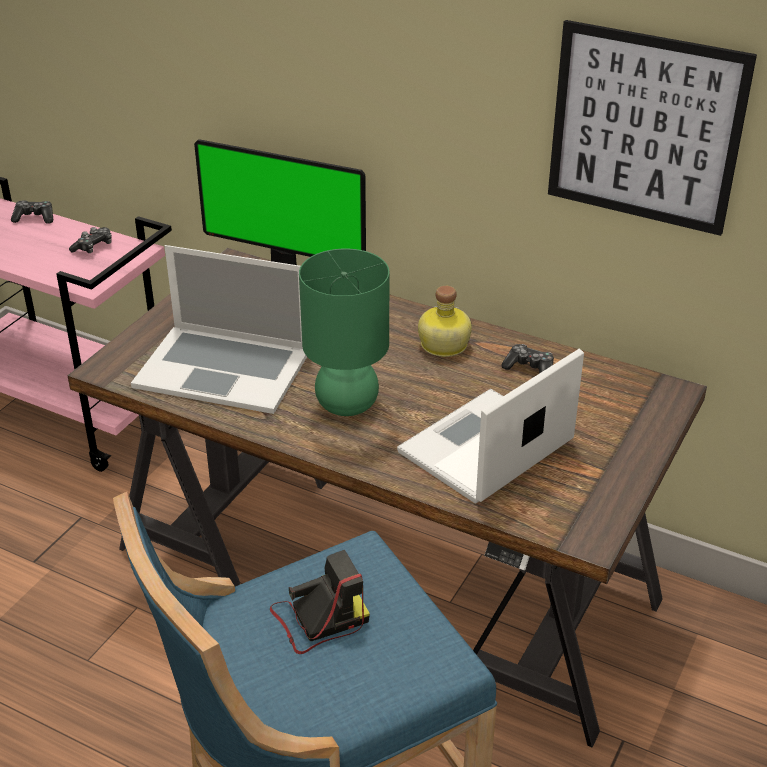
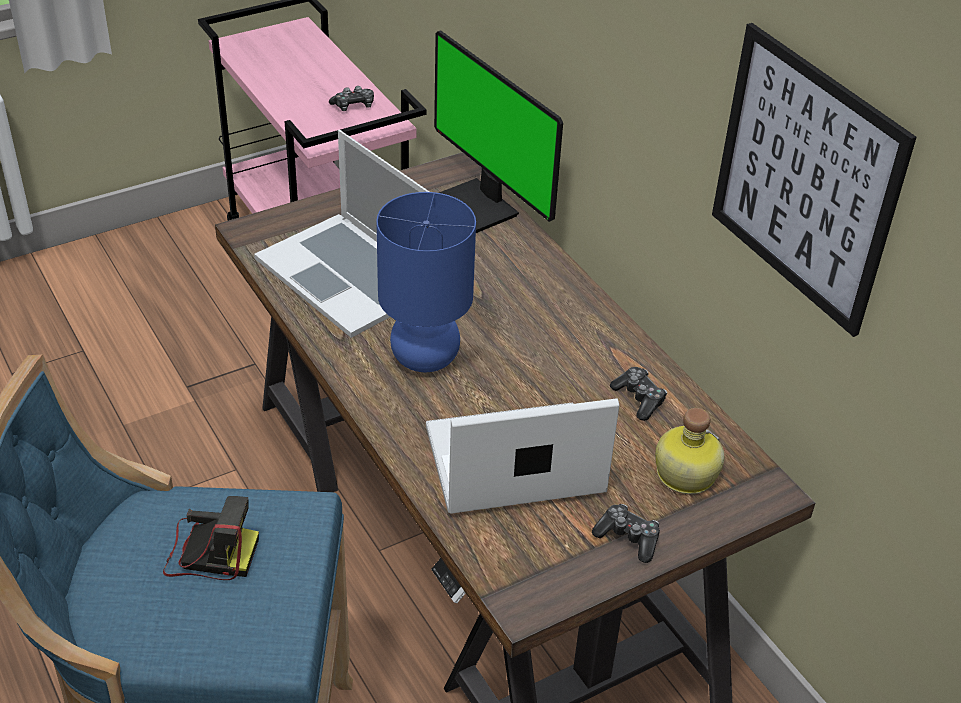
camera: 30 degrees right, 5 degrees up
(35, 218) = (329, 58): game controller -> game controller (628, 538)
(346, 405) = (424, 358): green table lamp -> blue table lamp
(442, 345) = (574, 336): bottle -> bottle (683, 474)

